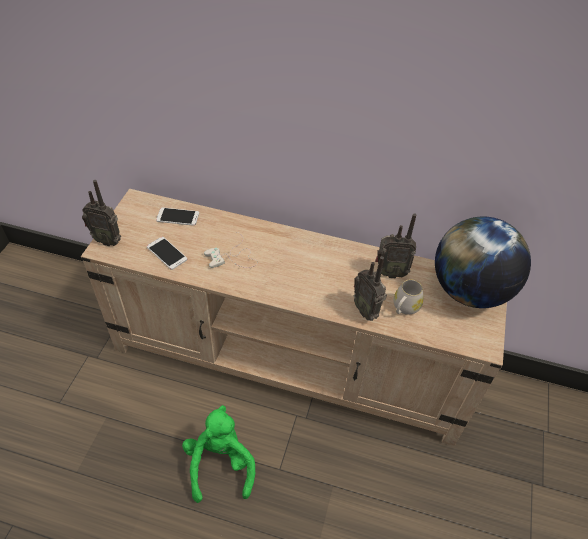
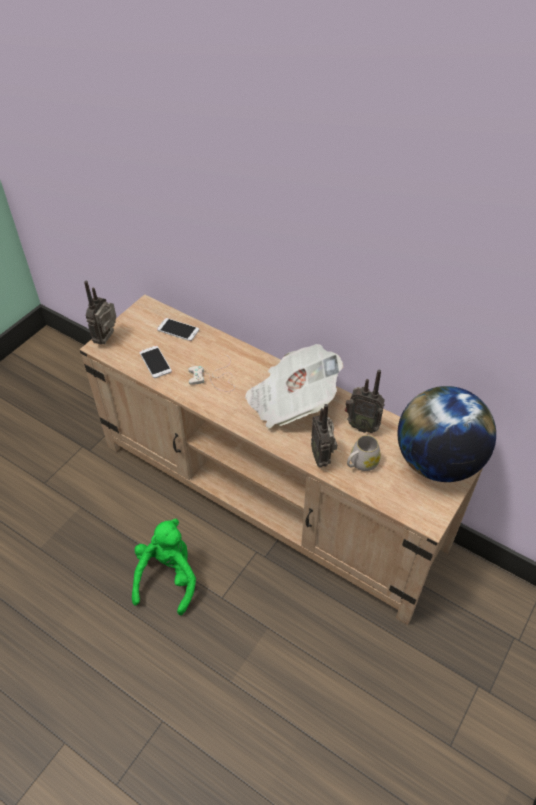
camera: 20 degrees right, 0 degrees up
(108, 240) = (108, 339): radio -> radio turned 75 degrees clockwise
(316, 264) = (291, 401): none -> newspaper

